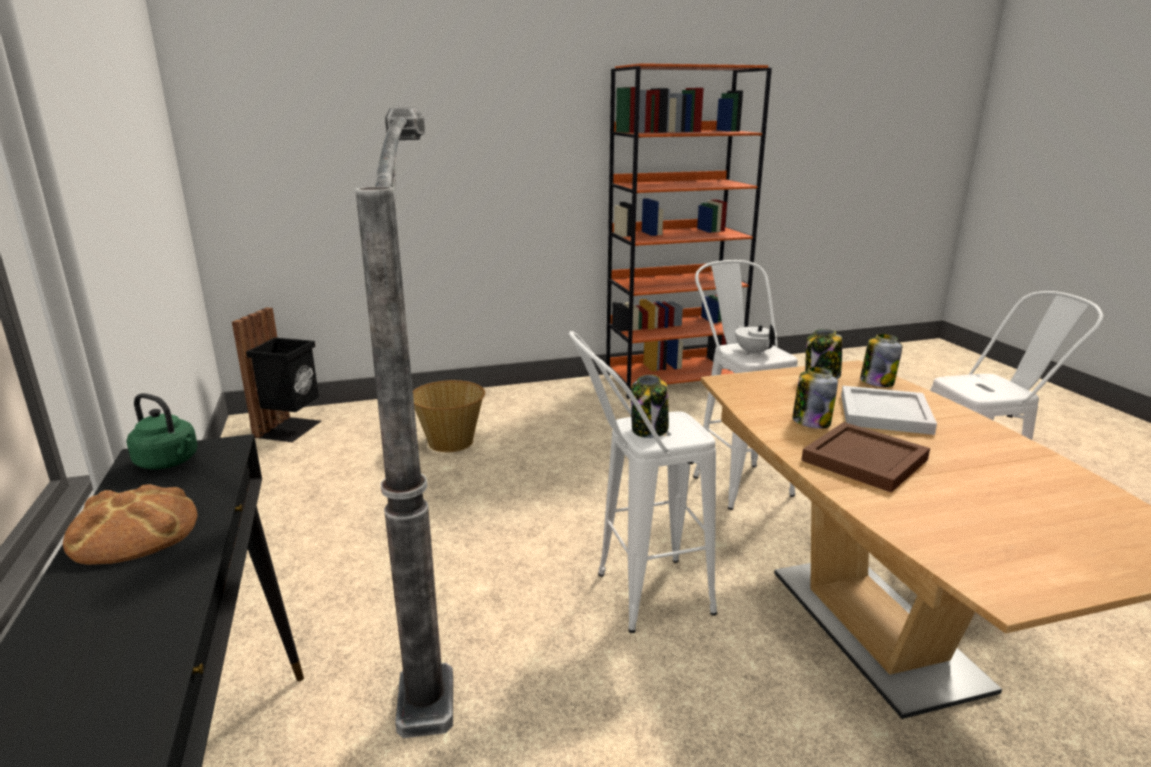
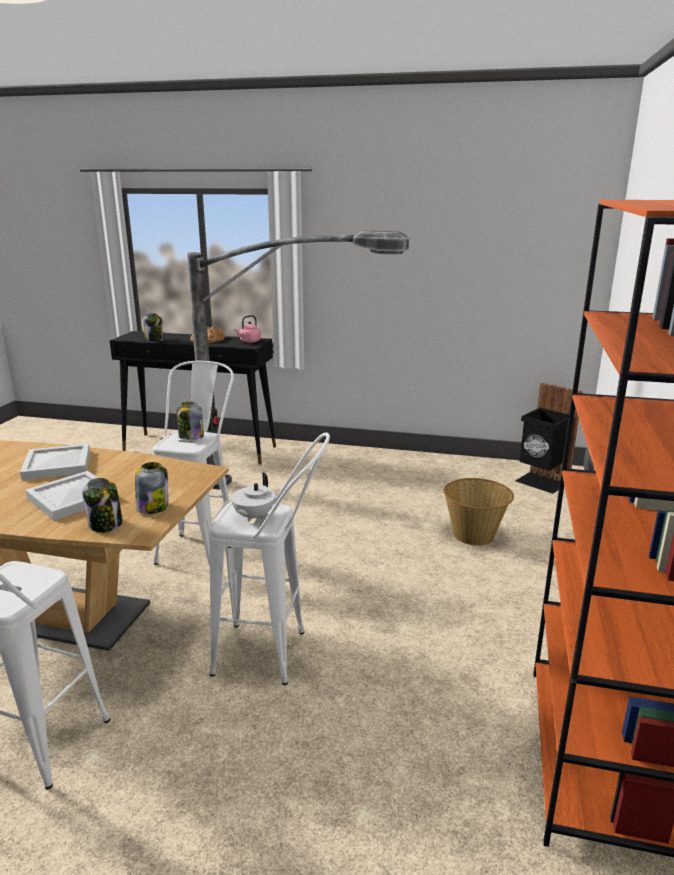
camera: 120 degrees right, 0 degrees up
(169, 462) = (249, 341): green kettle -> pink kettle
(753, 352) = (253, 516): white teapot -> white teapot turned 105 degrees clockwise
(811, 422) = (112, 471): jar -> jar (154, 339)
(865, 461) = (56, 464): brown tray -> white tray

